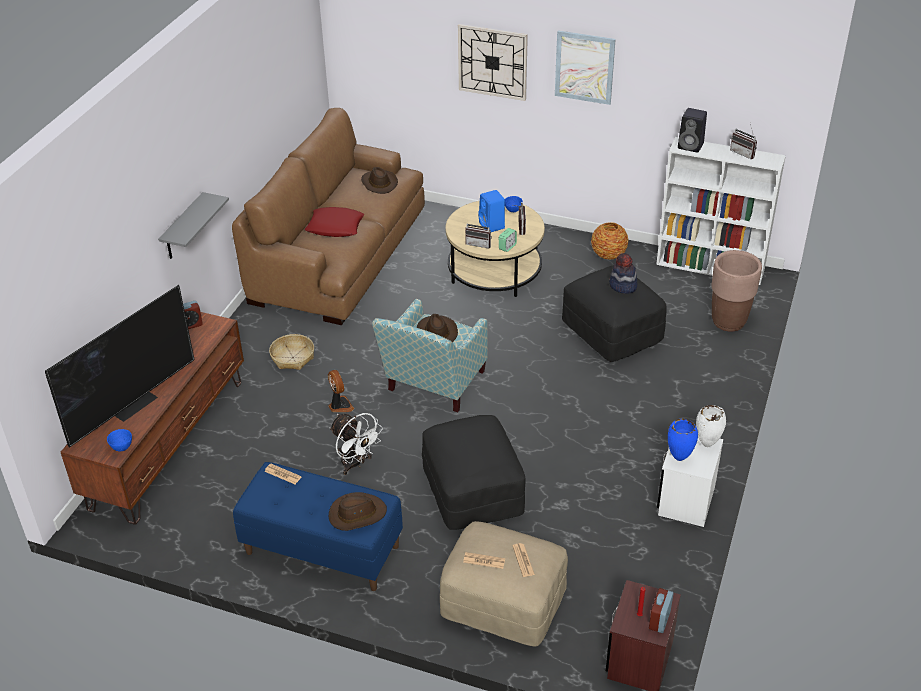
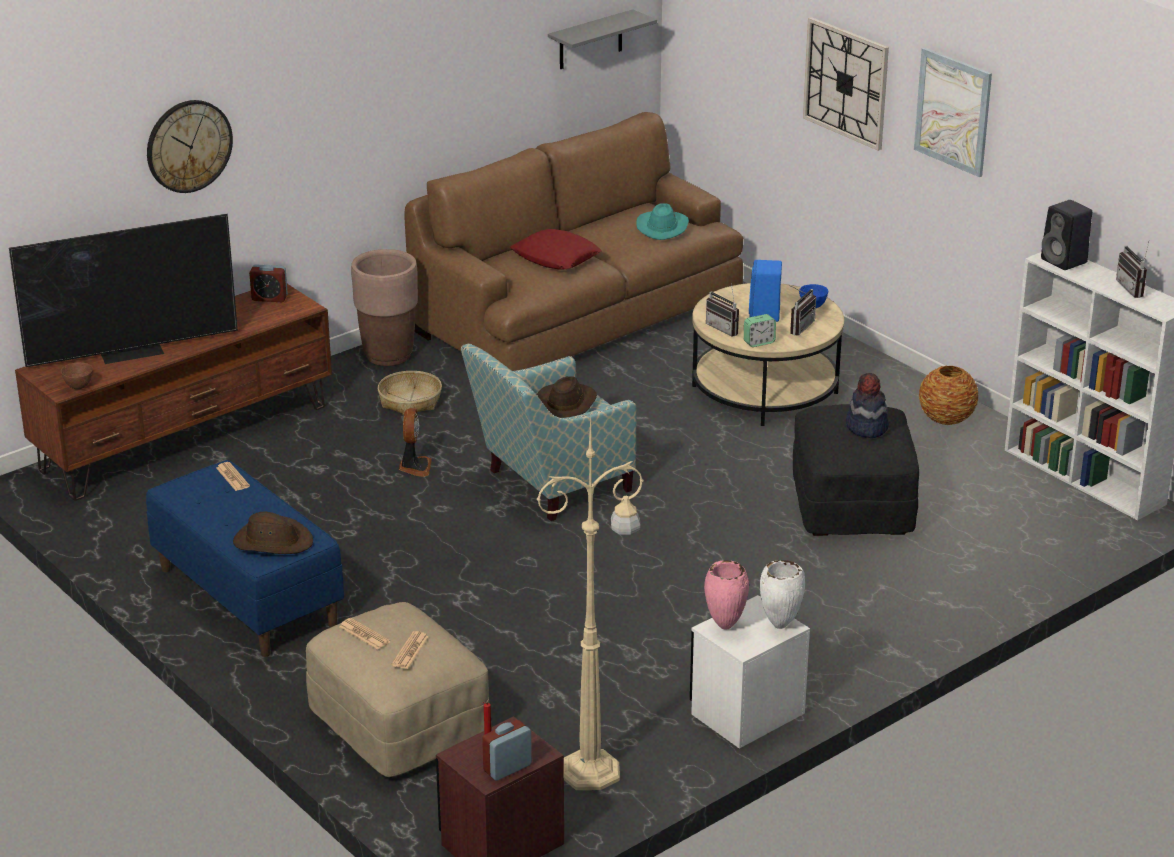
camera: 30 degrees right, 10 degrees down
(121, 242) = (188, 146): none -> wall clock
(121, 448) = (78, 386): blue bowl -> brown bowl
(183, 228) = (310, 173): grey shelf -> grey shelf (590, 40)
(356, 464) = (372, 530): white fan -> none
(378, 183) = (662, 227): brown hat -> turquoise hat
(472, 491) = (481, 605): black ottoman -> none
(641, 581) = (593, 770): none -> beige floor lamp
(679, 459) = (724, 626): blue vase -> pink vase
(728, 321) = (1037, 546): brown planter -> brown planter (388, 355)

